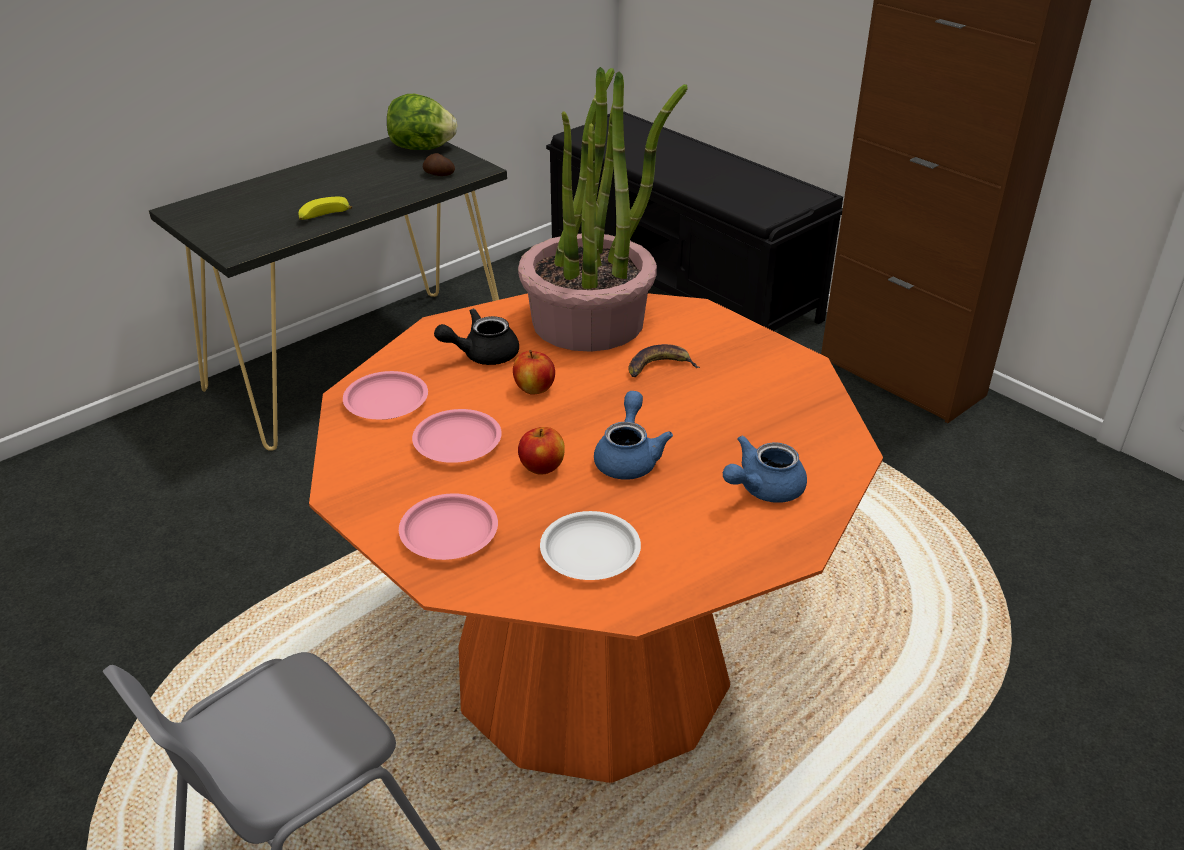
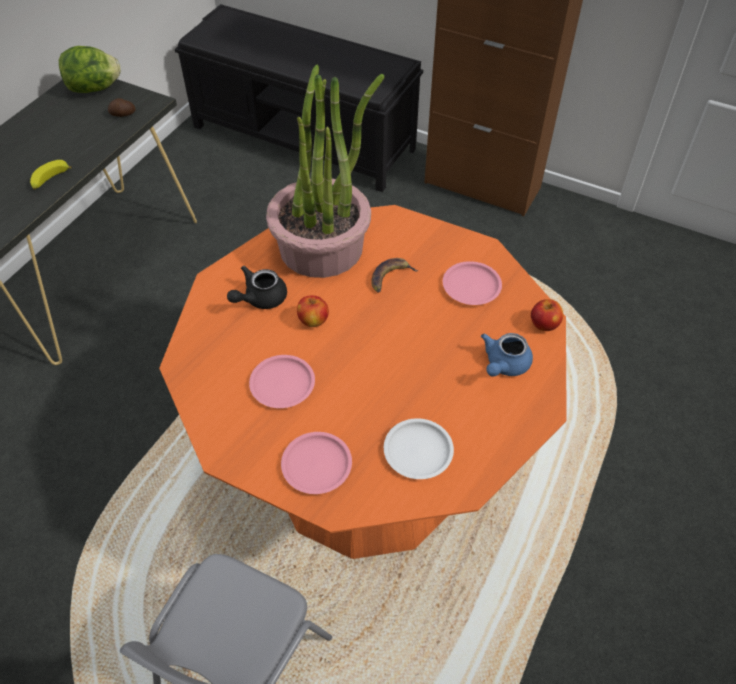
camera: 20 degrees left, 15 degrees up
(386, 401) = (212, 362): pink plate -> pink plate (472, 286)
(542, 467) = (352, 390): apple -> apple (544, 325)
(628, 457) = (406, 364): blue teapot -> none

